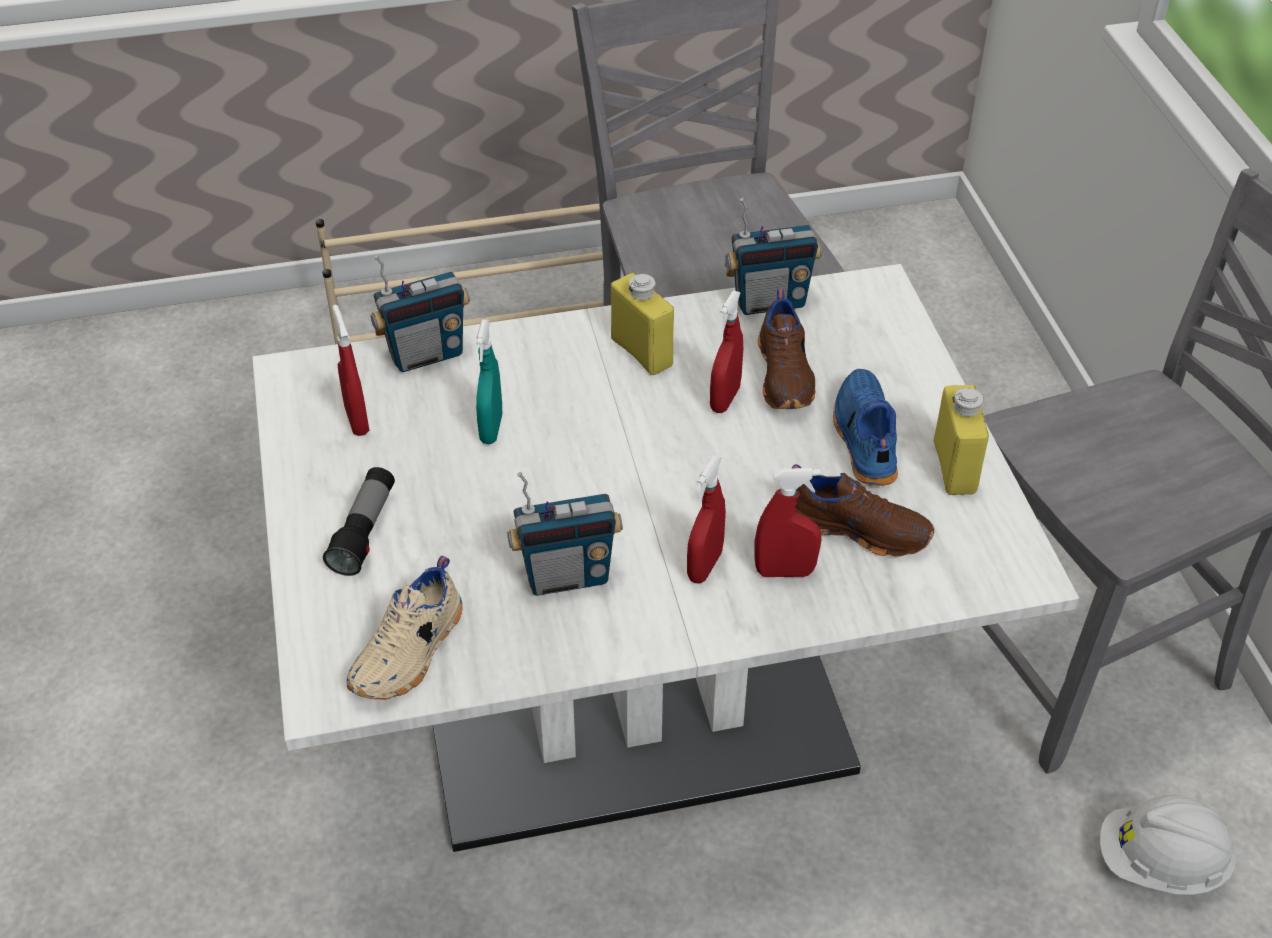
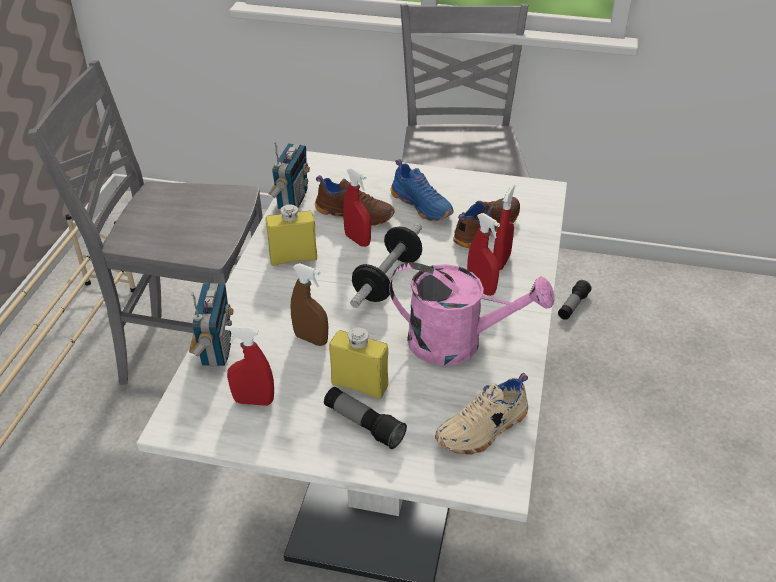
camera: 65 degrees left, 5 degrees down
(410, 653) = (483, 430): beige shoe -> beige shoe turned 90 degrees clockwise
(491, 429) = (311, 339): turquoise spray bottle -> brown spray bottle
(566, 576) = (458, 343): radio -> pink watering can
(658, 459) = (387, 279): none -> dumbbell
(863, 439) = (423, 205): blue shoe -> blue shoe turned 150 degrees counterclockwise
(954, 468) = (462, 185): yellow bottle -> yellow bottle (359, 385)
(1160, 863) = (572, 306): white hard hat -> flashlight

